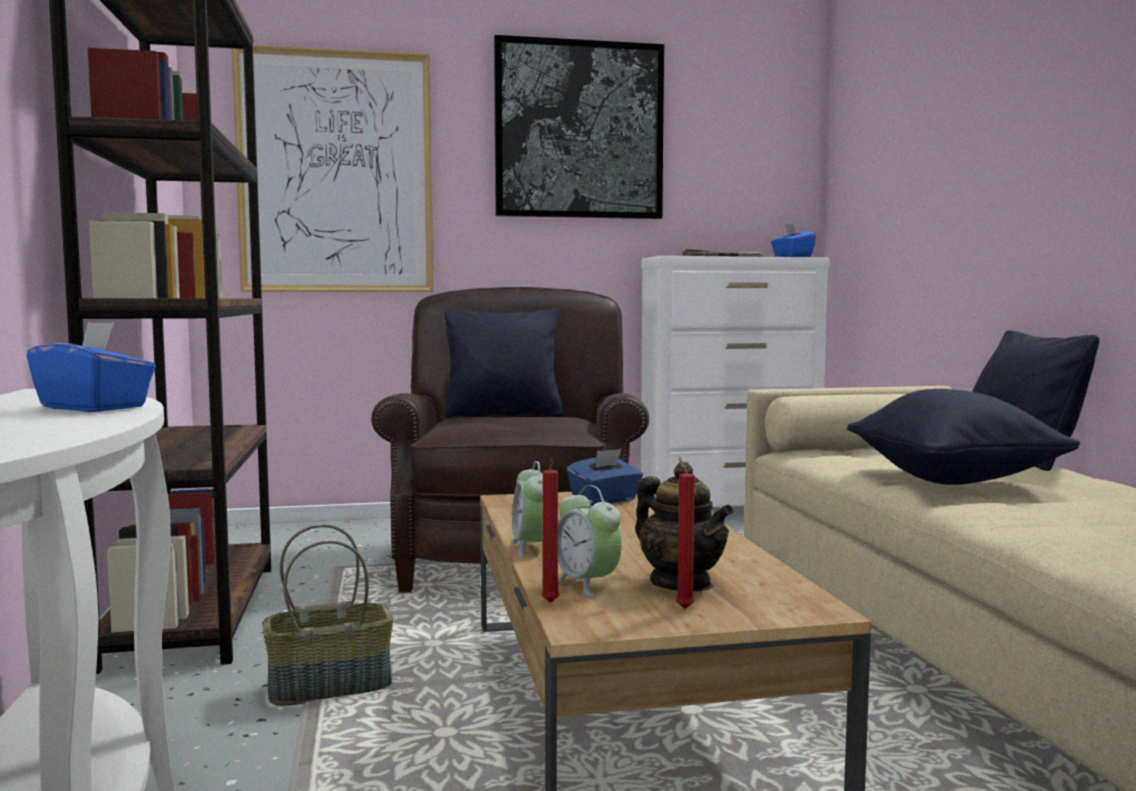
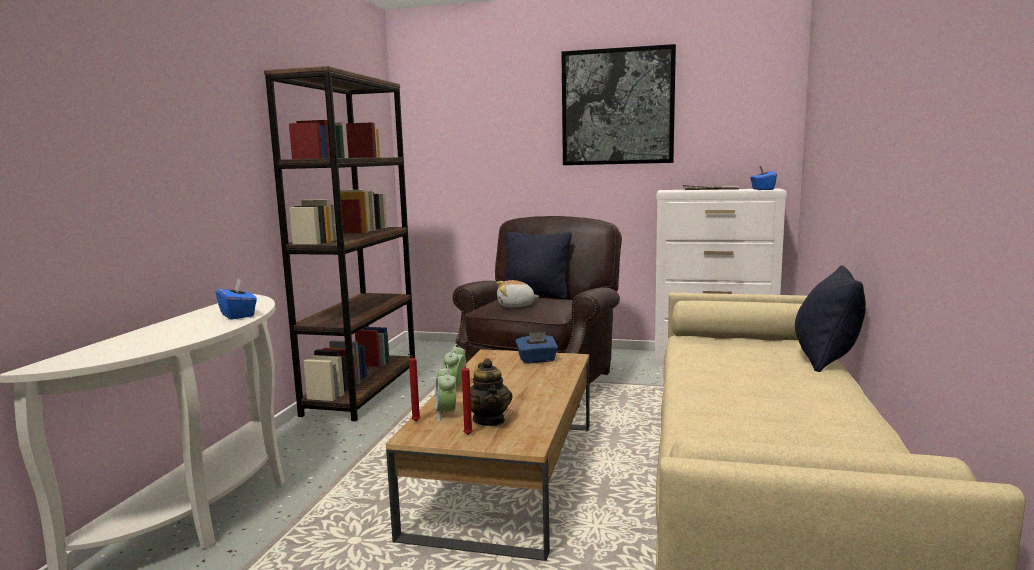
camera: 25 degrees right, 5 degrees up
(331, 686) = (386, 440): basket -> none
(336, 173) = (471, 143): picture -> none
(500, 425) = (516, 305): none -> plush toy
(953, 480) = (729, 373): black pillow -> none

